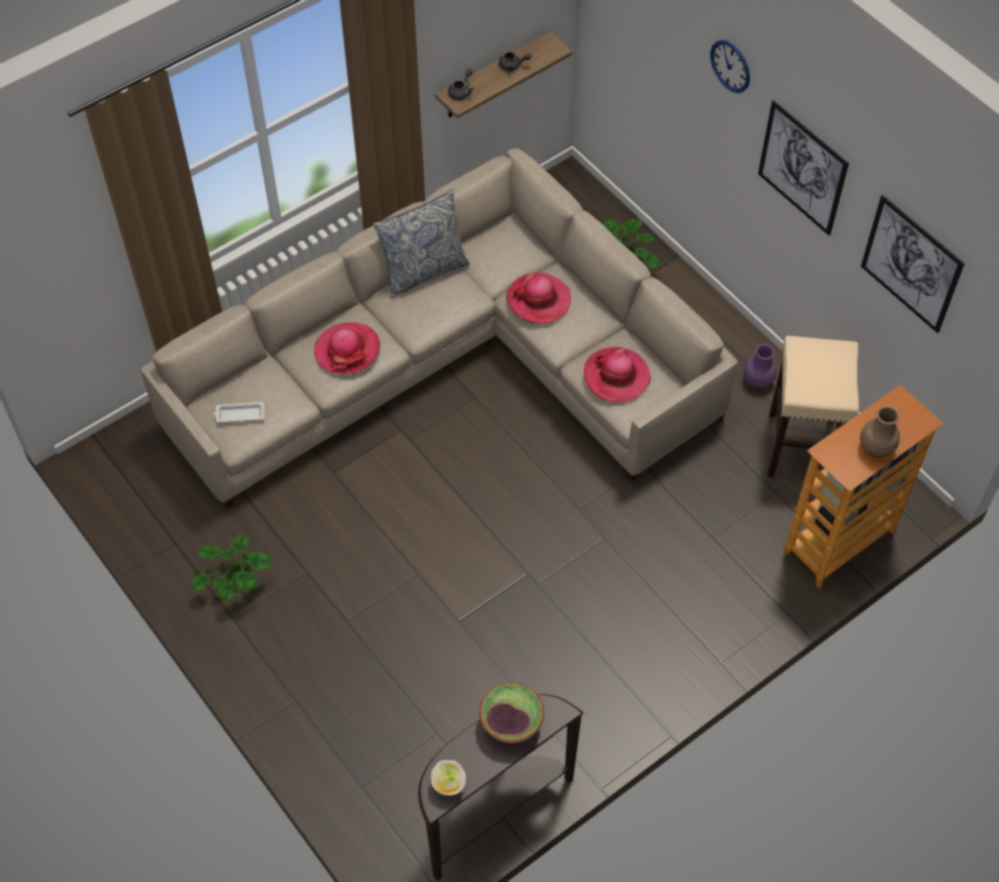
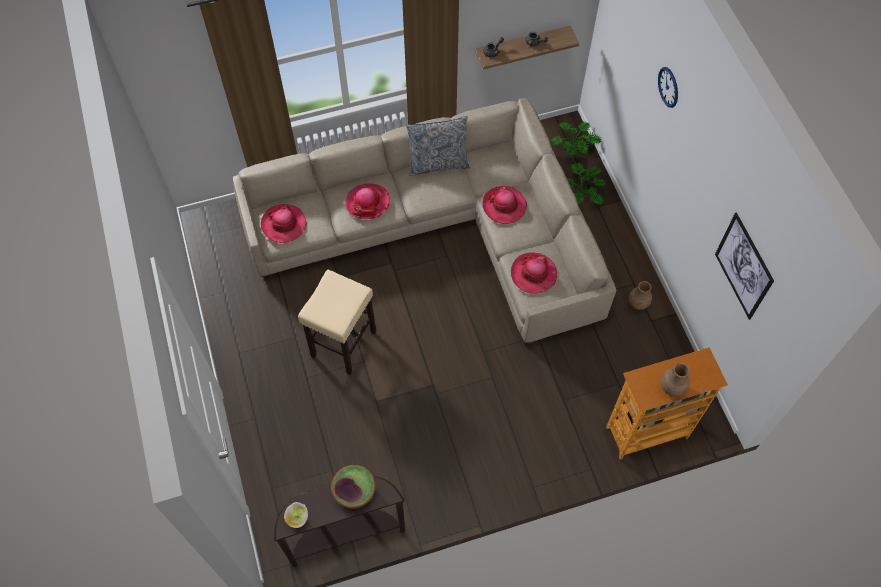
camera: 20 degrees right, 5 degrees up
(235, 584) = (250, 331): potted plant -> potted plant (573, 150)
(239, 414) = (283, 224): white tray -> hat
(758, 381) = (638, 303): purple vase -> brown vase
(800, 448) = (648, 359): beige stool -> beige stool (343, 344)
(802, 168) = (695, 173): picture -> none

